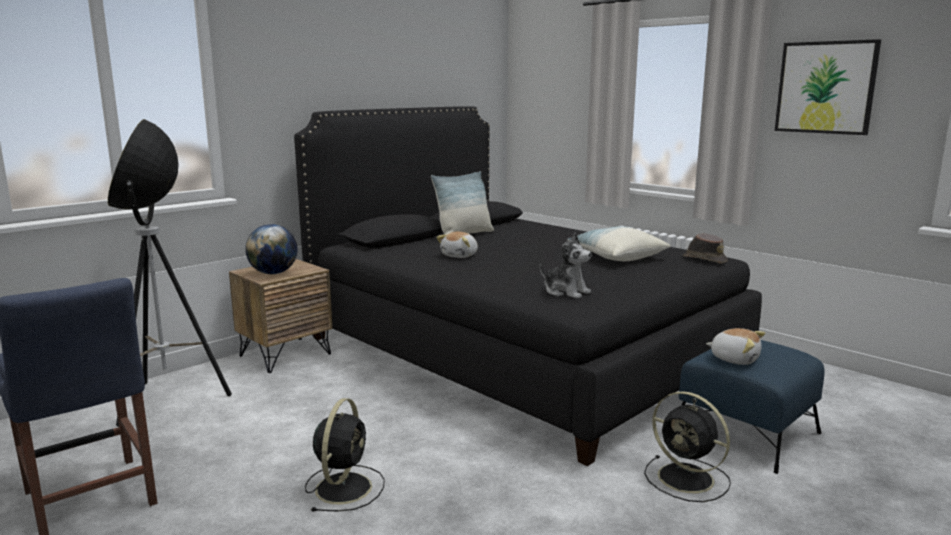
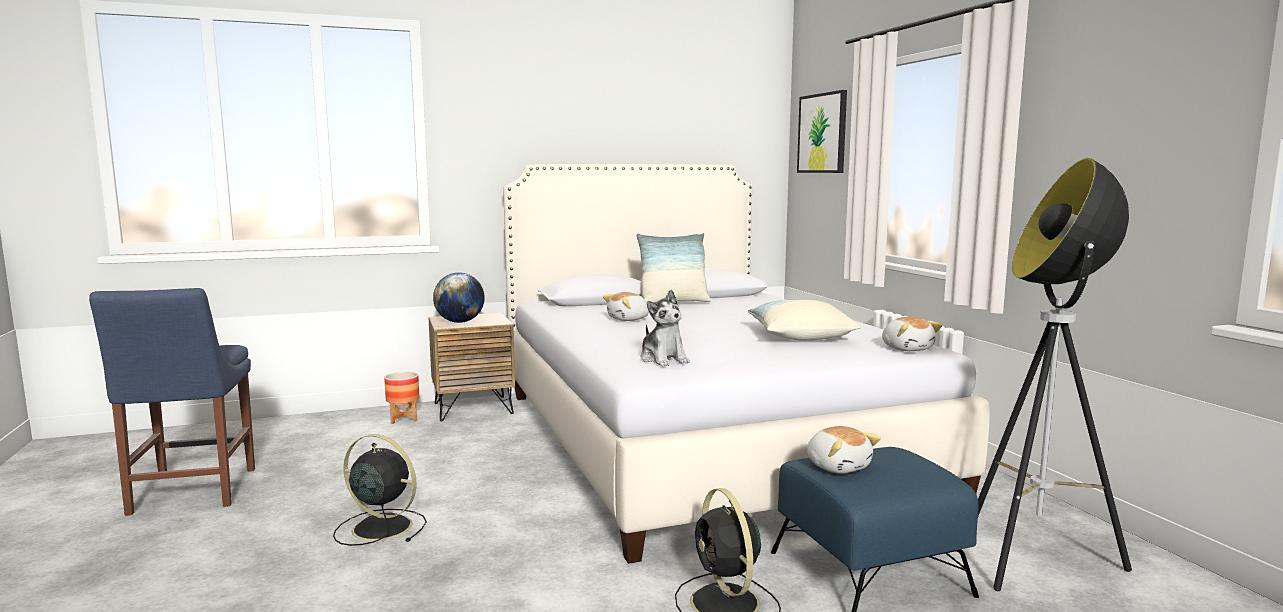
camera: 25 degrees right, 5 degrees down
(169, 401) = (337, 430): floor lamp -> floor lamp (1035, 561)
(227, 377) = (403, 419): none -> planter
(344, 487) = (380, 527): black fan -> black fan turned 105 degrees counterclockwise
(517, 351) = (700, 439): black bed -> white bed
(704, 259) = (907, 348): brown hat -> plush toy
(825, 87) = (1098, 124): picture -> picture (822, 133)

